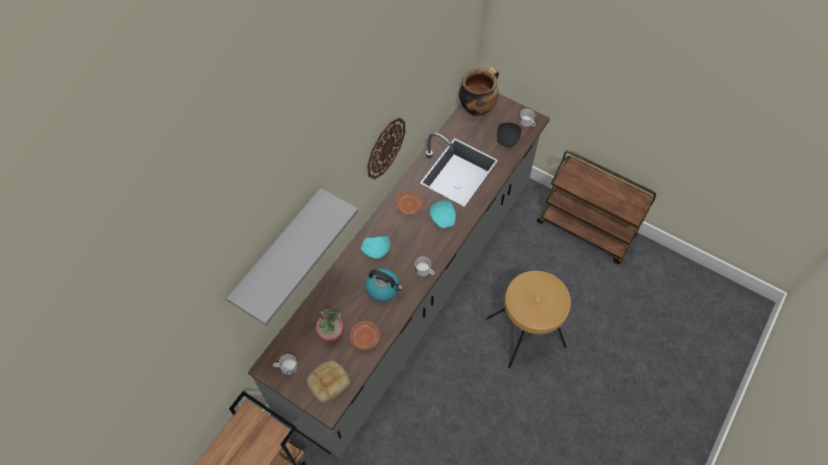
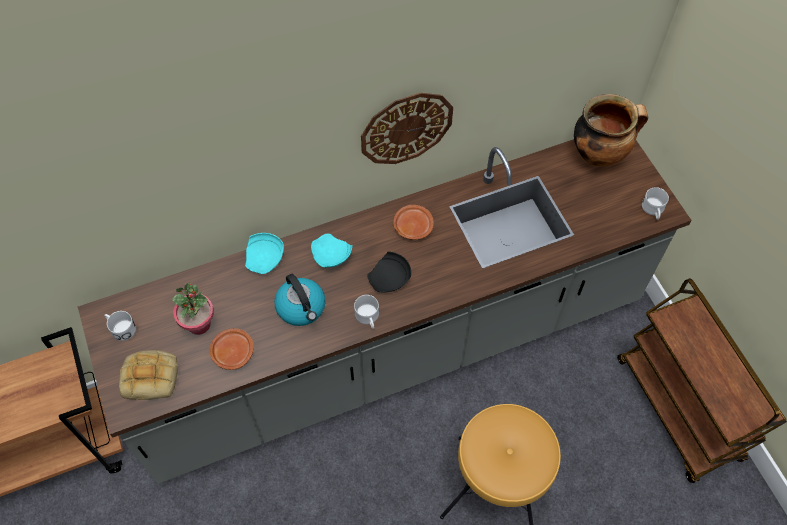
camera: 35 degrees right, 0 degrees up
(279, 251) = (156, 172): grey shelf -> none
(443, 217) = (444, 266): turquoise plate -> turquoise plate (265, 258)
(508, 138) = (610, 215): black plate -> black plate (390, 278)

